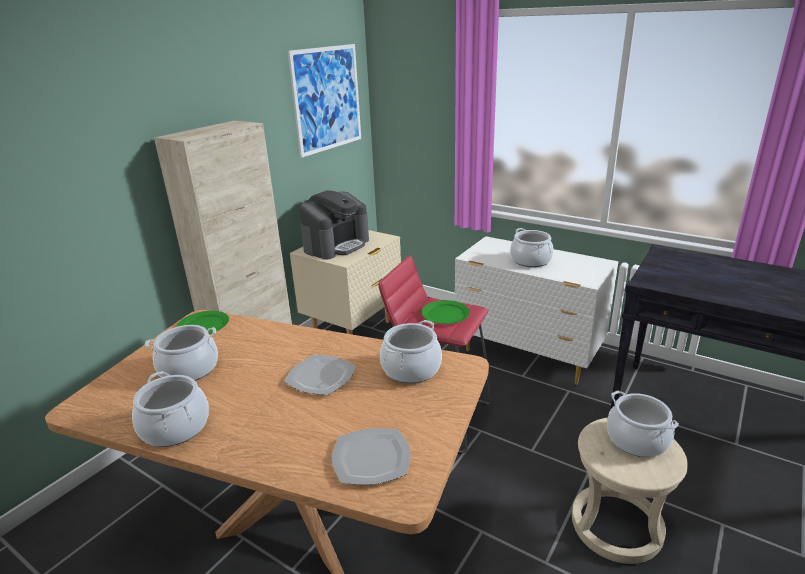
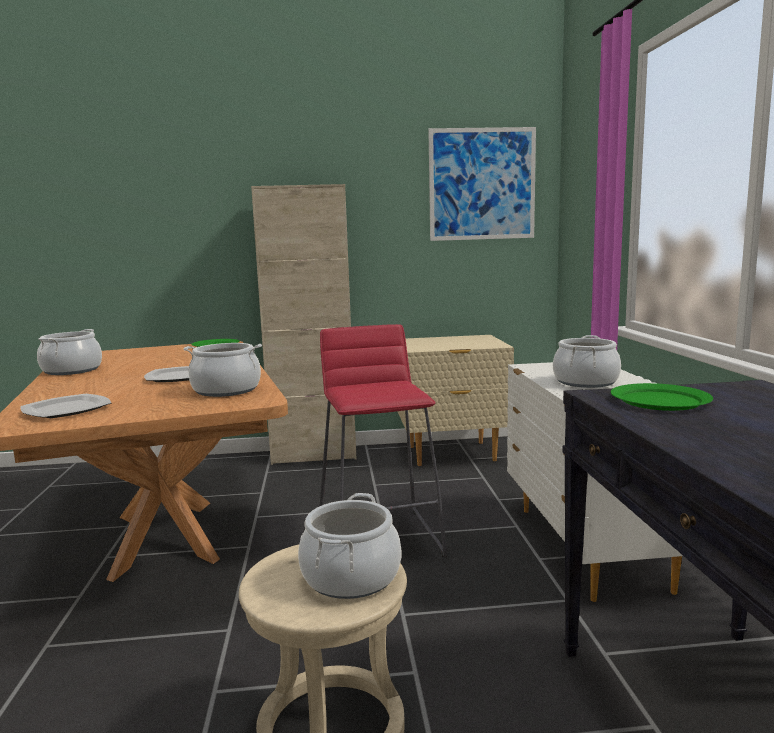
camera: 50 degrees right, 15 degrees down
(189, 369) = (150, 356): cooking pot -> none
(336, 245) = (441, 341): coffee machine -> none
(445, 314) = (378, 389): green plate -> green plate (659, 400)

